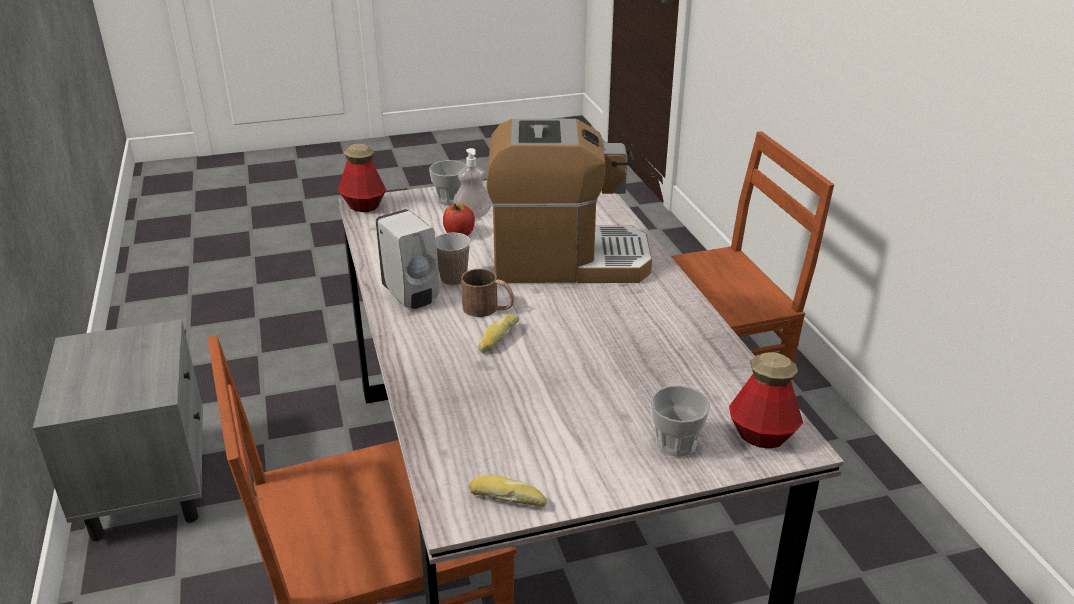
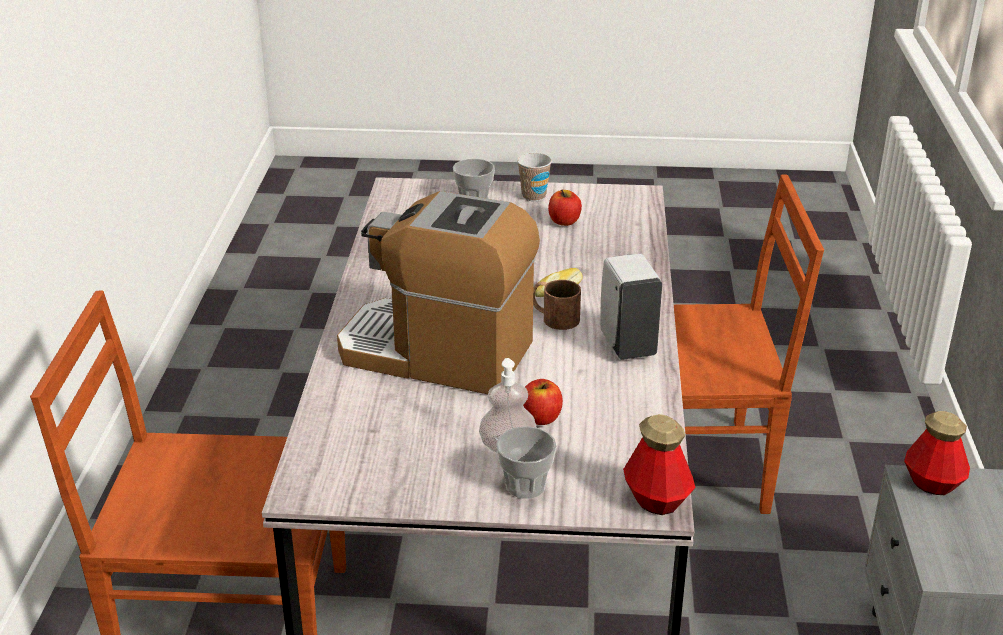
camera: 160 degrees left, 0 degrees up
(453, 279) = (574, 356): cup -> cup (534, 196)
(508, 498) = (604, 196): bread -> none
(539, 433) = (564, 221): none -> apple
(762, 435) = (412, 195): bottle -> bottle (932, 483)

